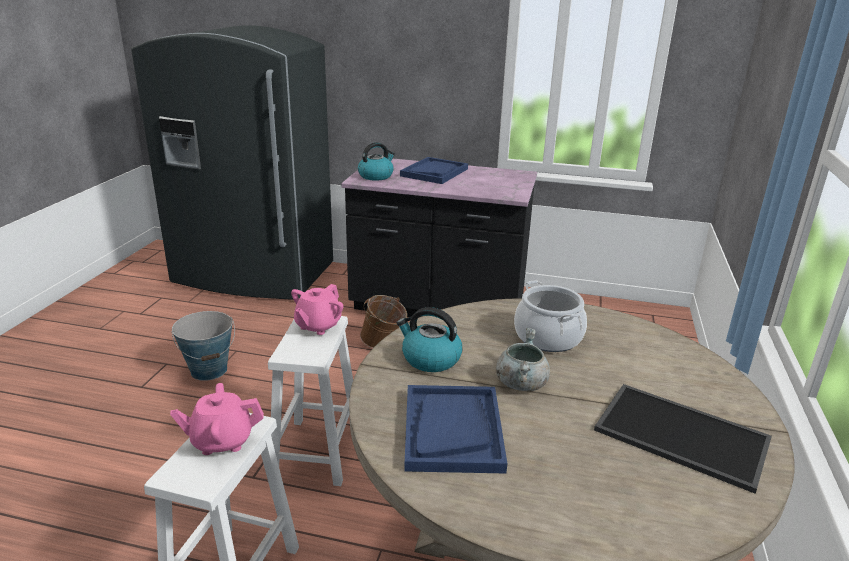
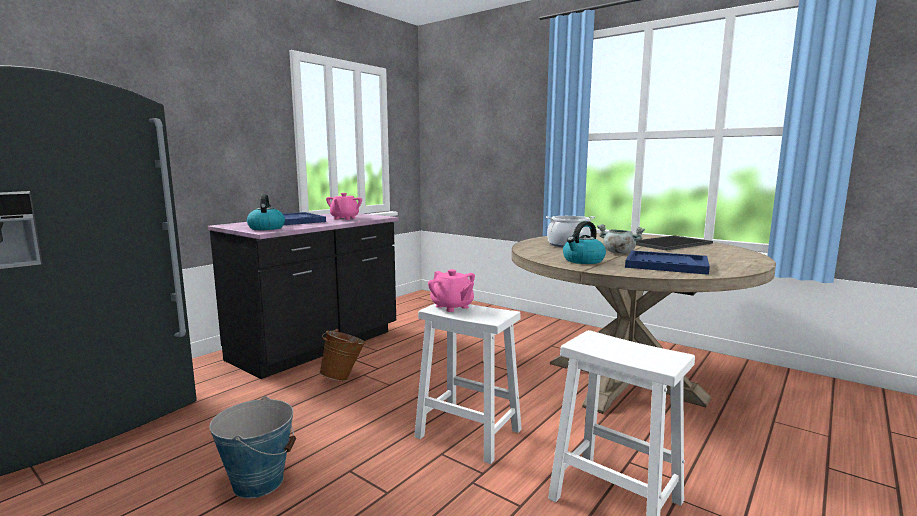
camera: 65 degrees left, 15 degrees down
(221, 441) = (615, 347): pink teapot -> pink teapot (344, 218)

